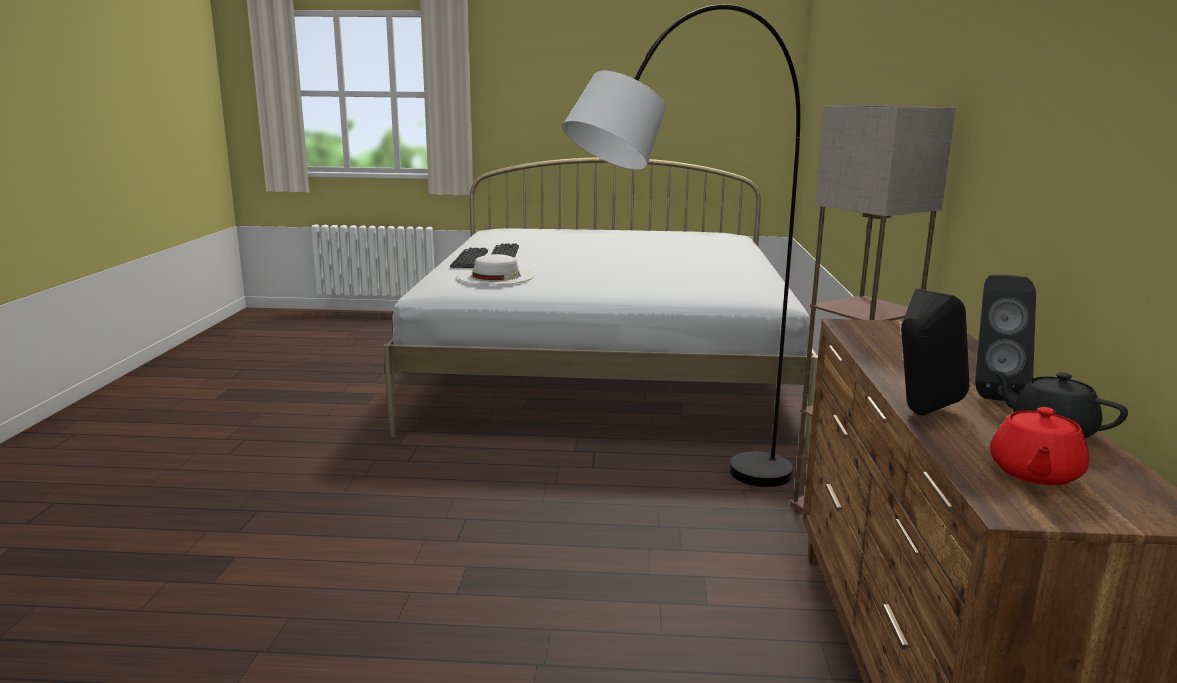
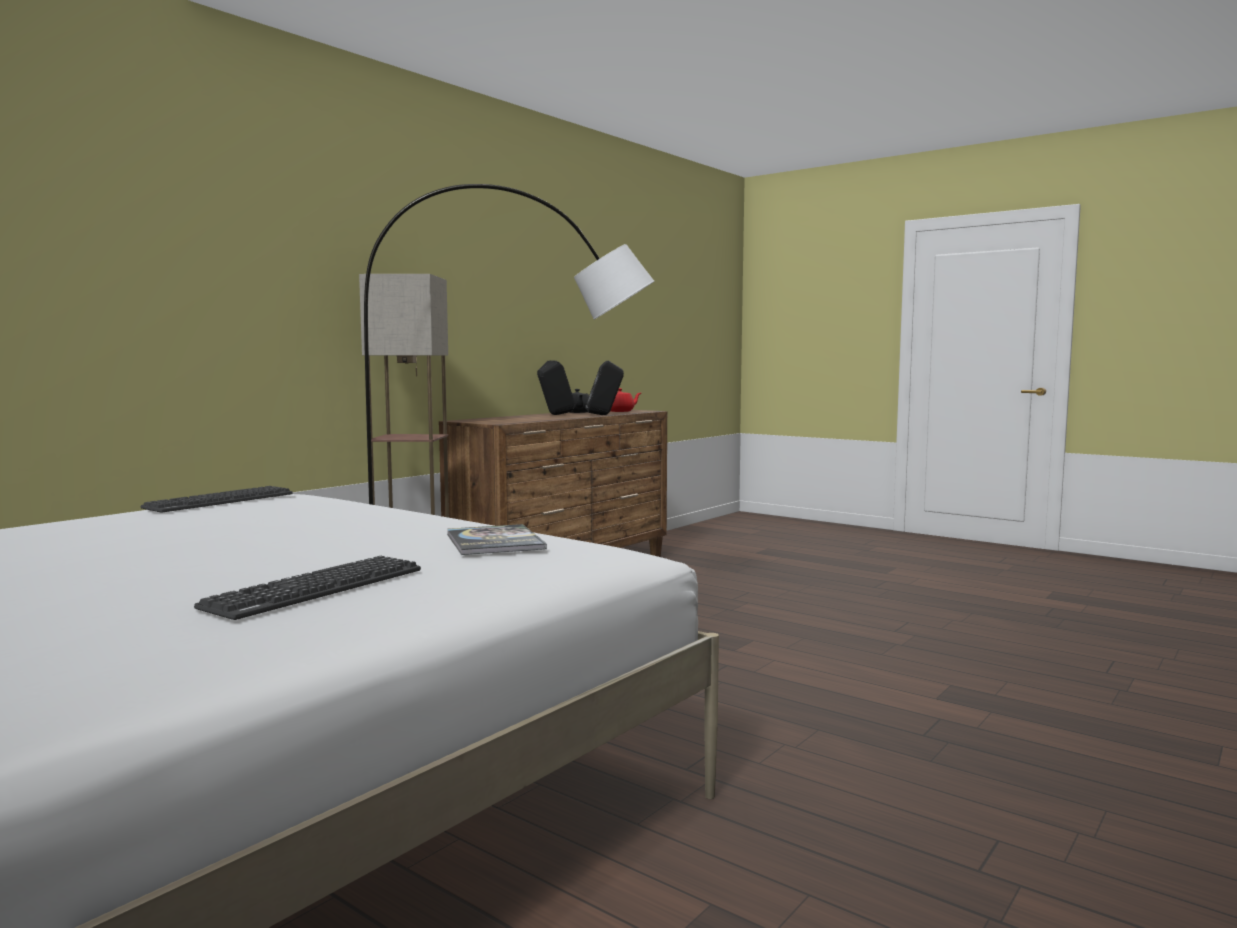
camera: 145 degrees left, 10 degrees down
(470, 259) = (420, 589): keyboard -> keyboard (220, 501)
(496, 276) = (494, 542): white hat -> book

